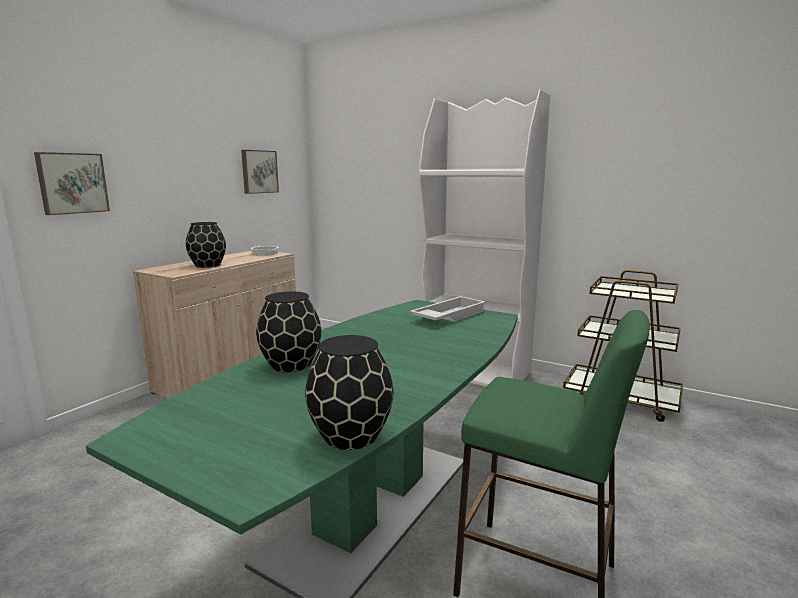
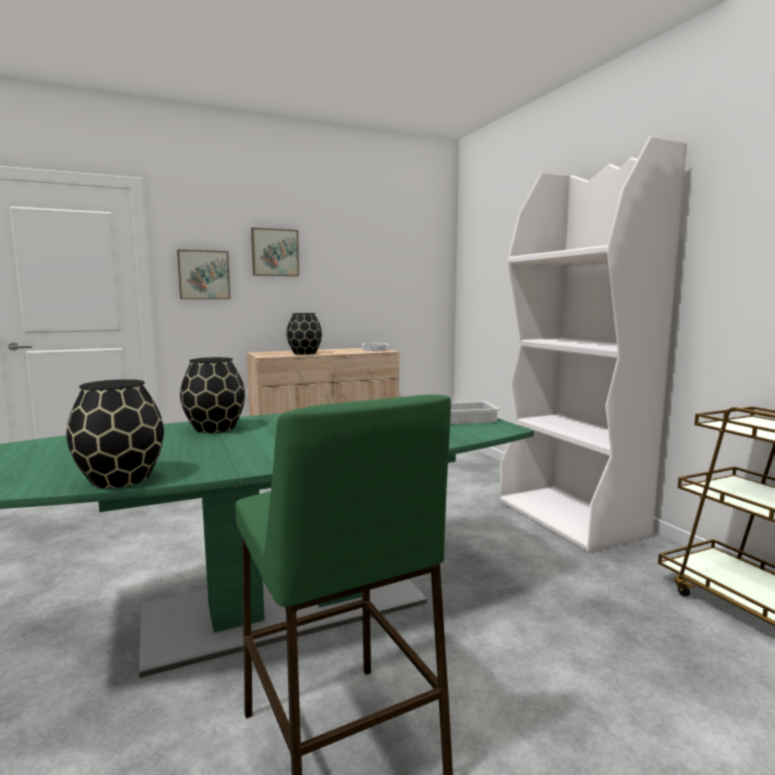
camera: 35 degrees right, 5 degrees down
(259, 171) = (389, 270): picture -> picture (275, 252)

